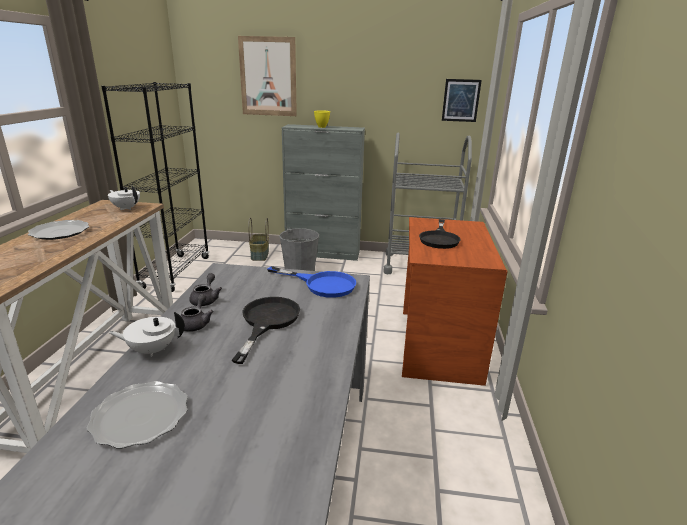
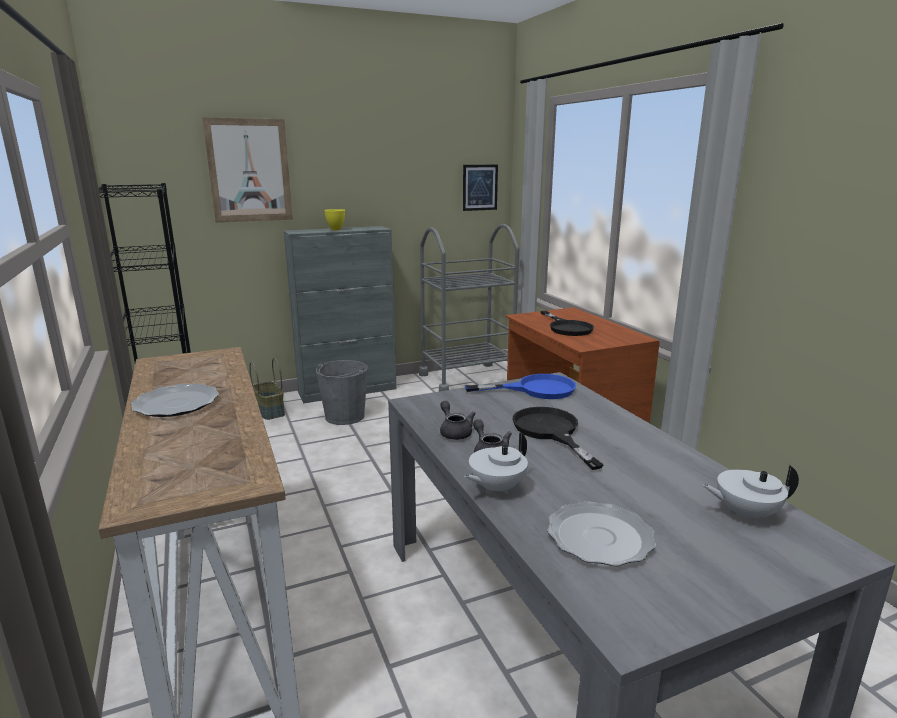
camera: 30 degrees left, 5 degrees down
(126, 208) = (202, 360): white teapot -> white teapot (745, 513)

